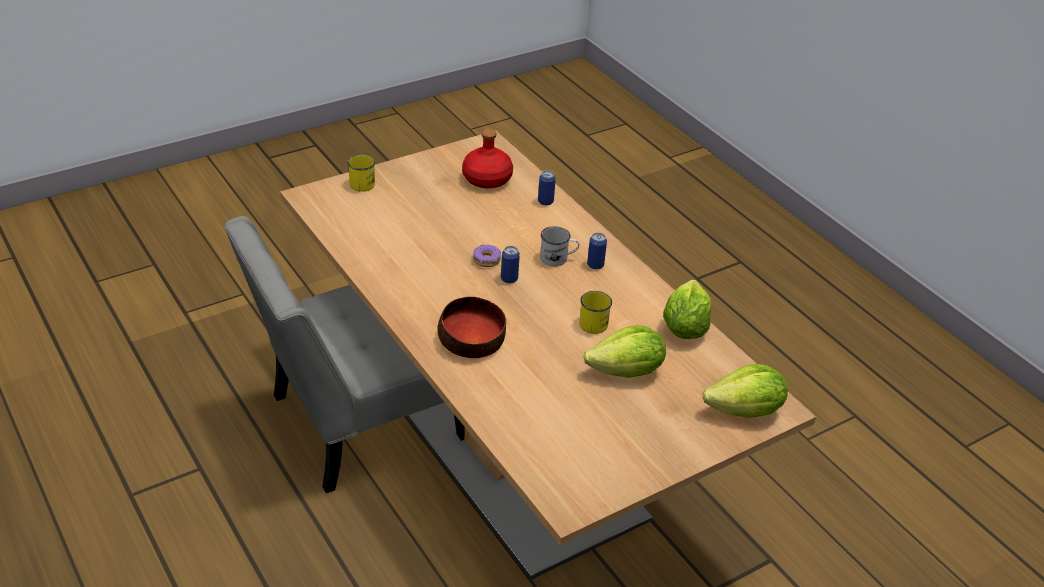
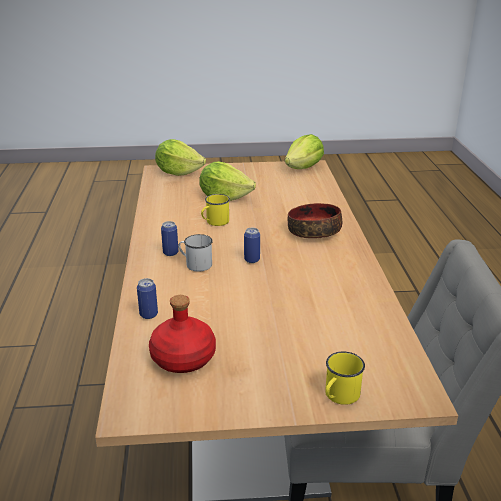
camera: 150 degrees left, 10 degrees down
(486, 260) = (259, 277): donut -> none
(684, 327) = (158, 207): lettuce -> lettuce (304, 168)

